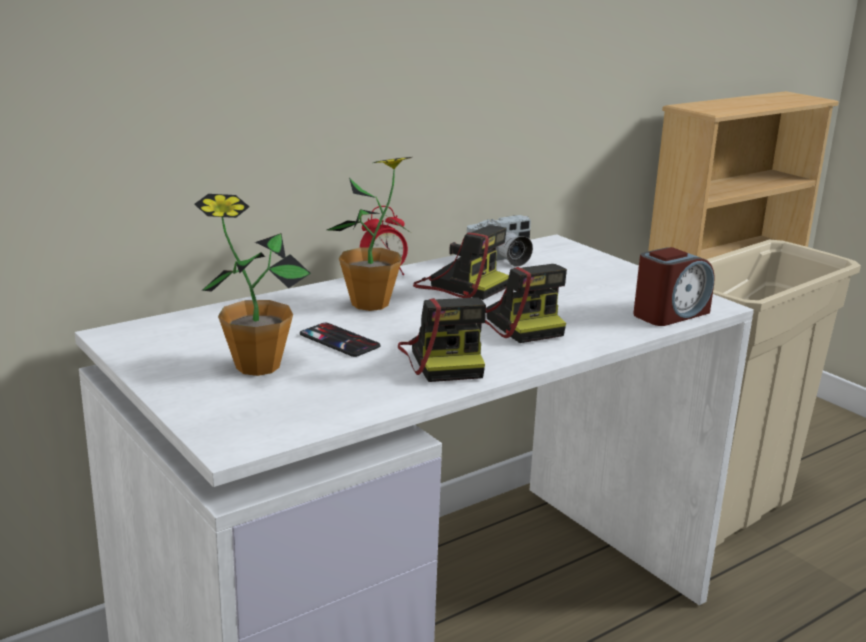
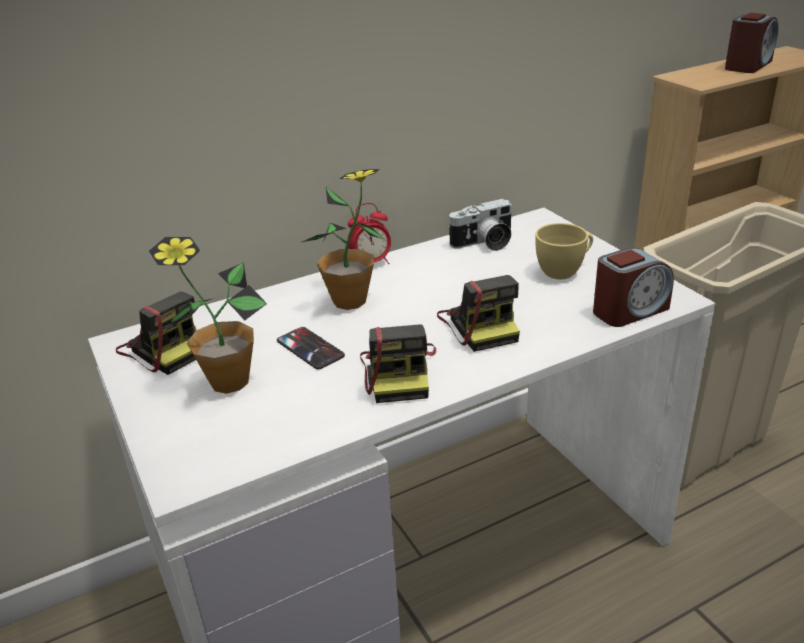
camera: 10 degrees right, 10 degrees up
(459, 285) = (437, 275): camera -> camera (164, 348)
(594, 283) = (564, 271): none -> yellow cup
(754, 102) = (748, 65): none -> alarm clock

